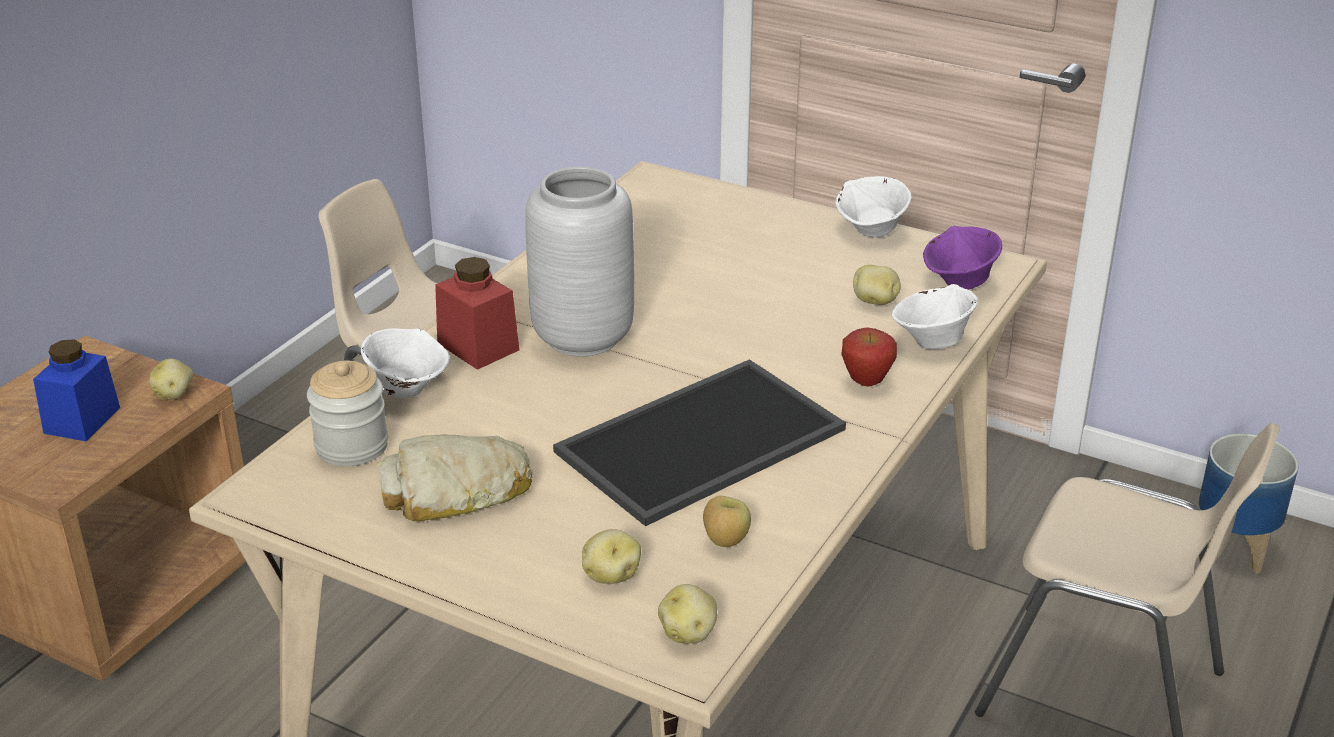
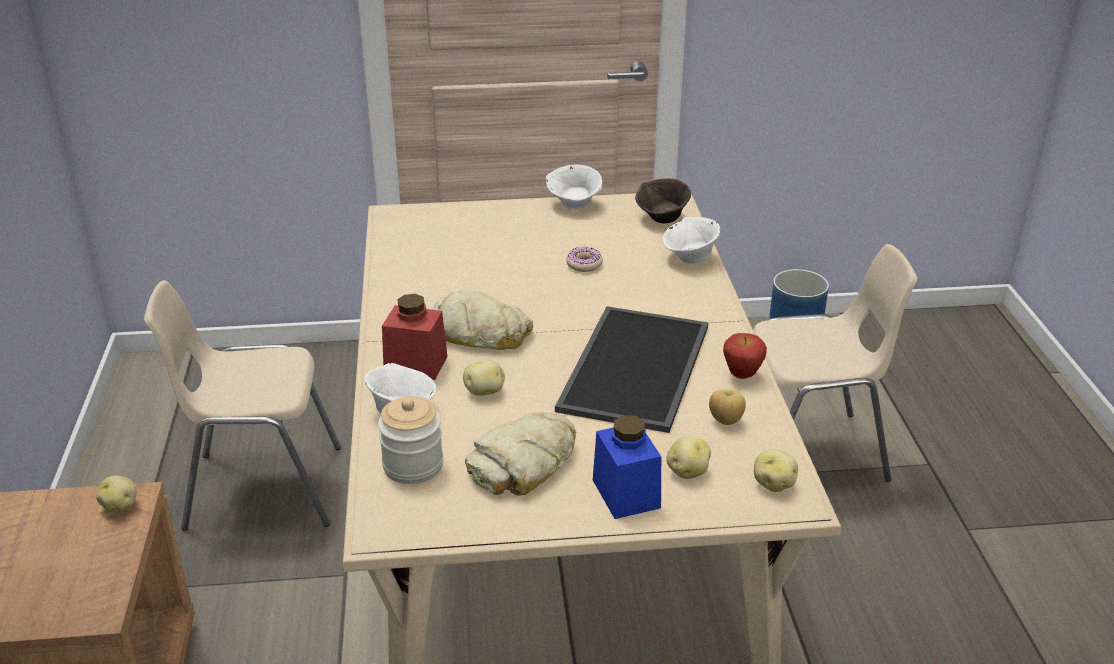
camera: 35 degrees left, 0 degrees up
(82, 420) = (60, 558): blue jar -> blue jar (626, 494)
(582, 338) = (480, 333): grey vase -> bread
(792, 304) = (584, 264): none -> donut
(866, 382) = (684, 295): apple -> apple (742, 375)
(875, 302) = (630, 246): potato -> potato (485, 392)
(959, 283) = (662, 219): purple bowl -> brown bowl

